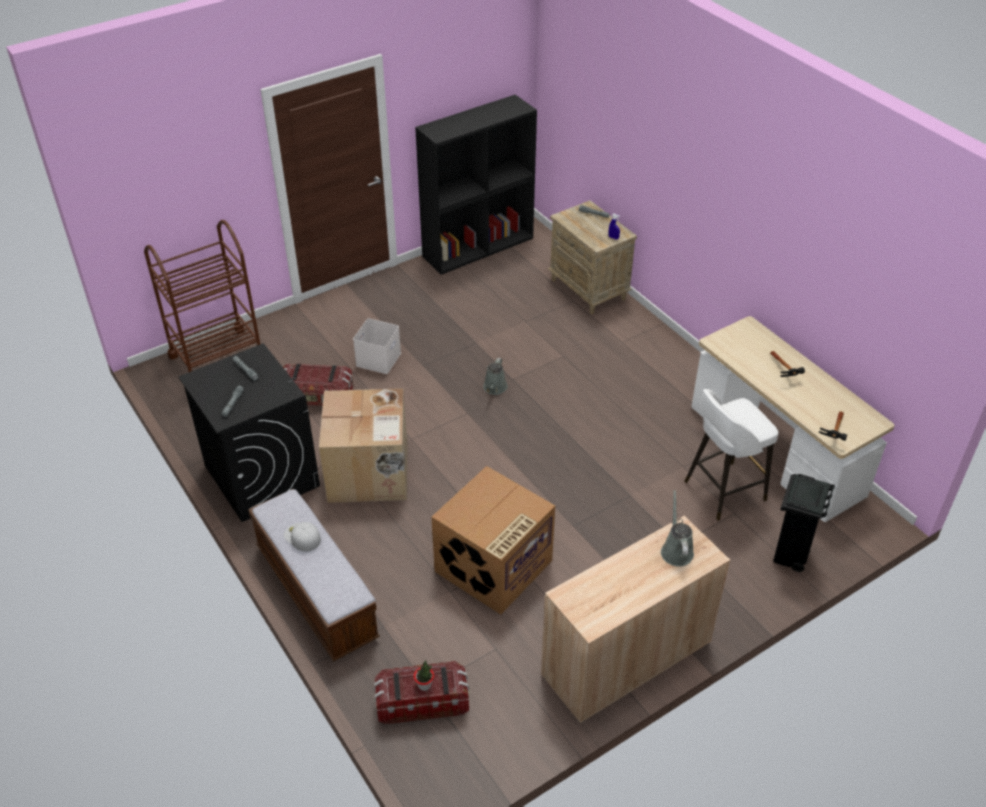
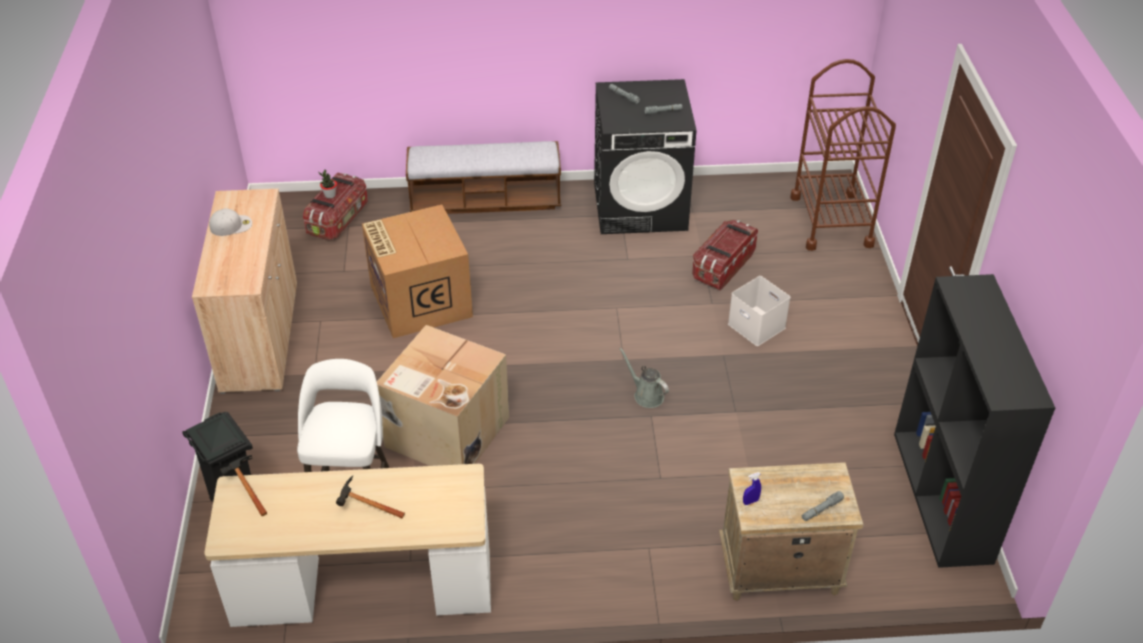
camera: 120 degrees right, 0 degrees up
(302, 537) = (499, 153): white cap -> white cap (231, 225)
(369, 473) = (592, 267): cardboard box -> cardboard box (445, 432)
(676, 550) = (234, 271): grey watering can -> none

